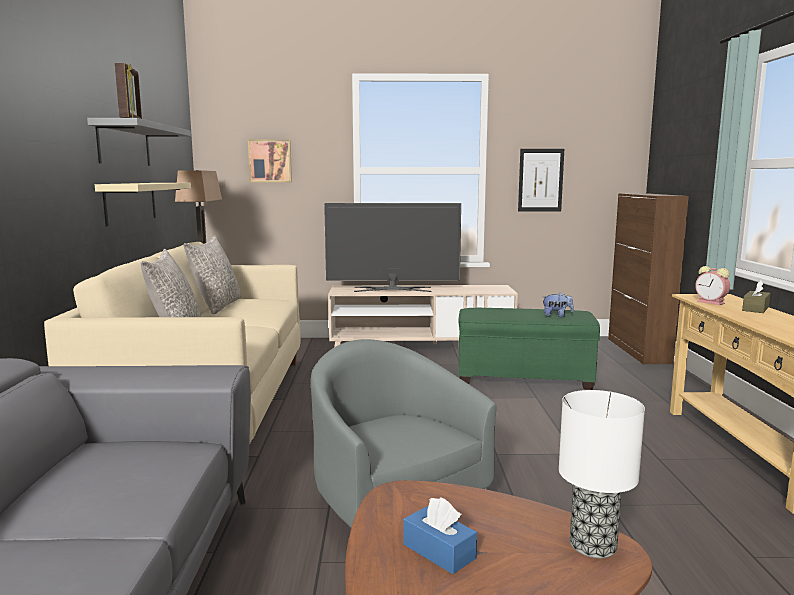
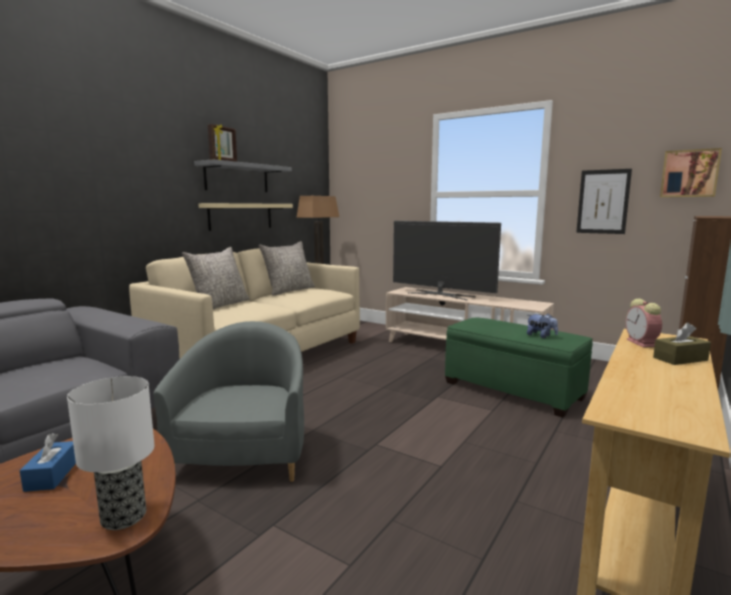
camera: 35 degrees right, 0 degrees up
(270, 161) = (374, 188): picture -> picture (689, 173)

